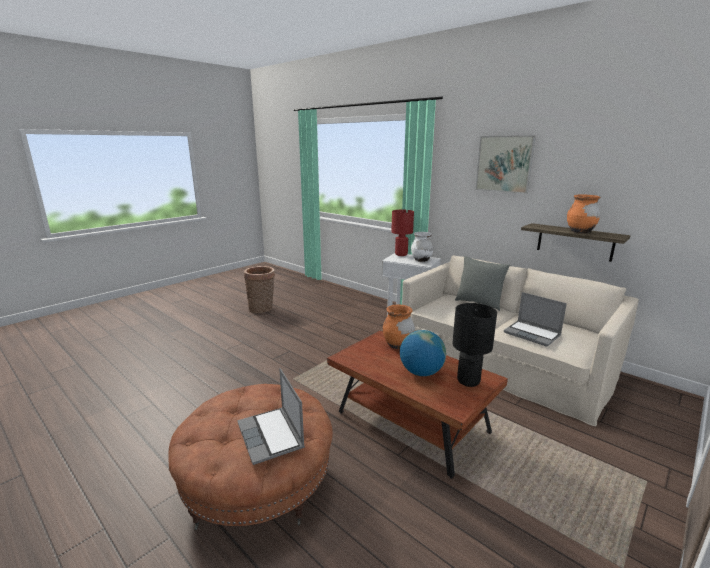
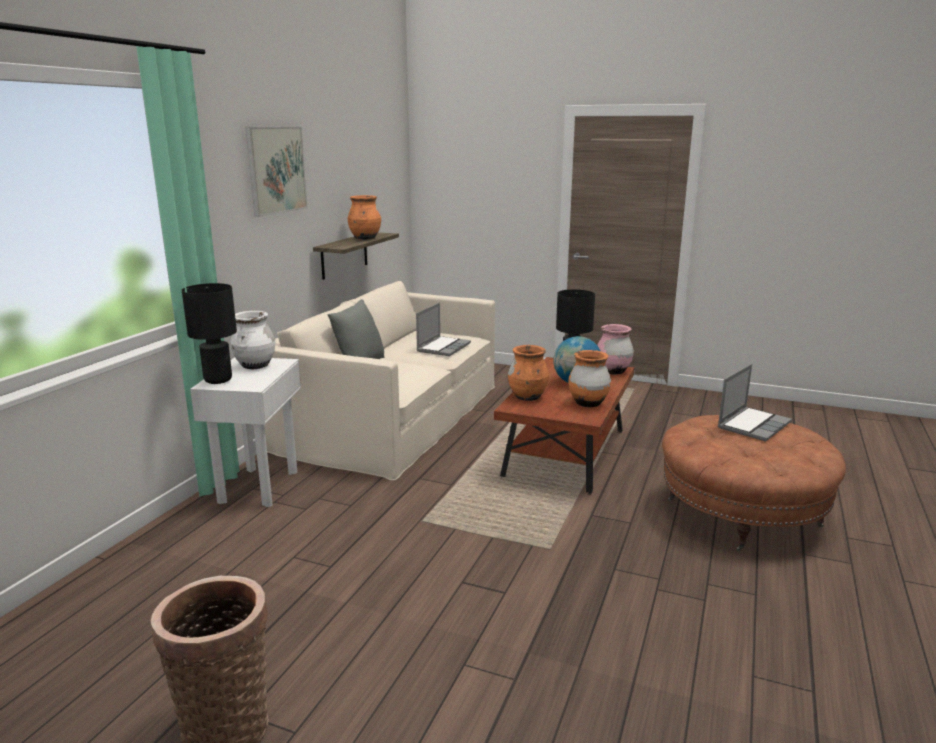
camera: 110 degrees left, 0 degrees up
(371, 364) = (588, 403): none -> orange vase
(401, 255) = (218, 381): red table lamp -> black table lamp
(449, 402) = (613, 371): none -> pink vase

